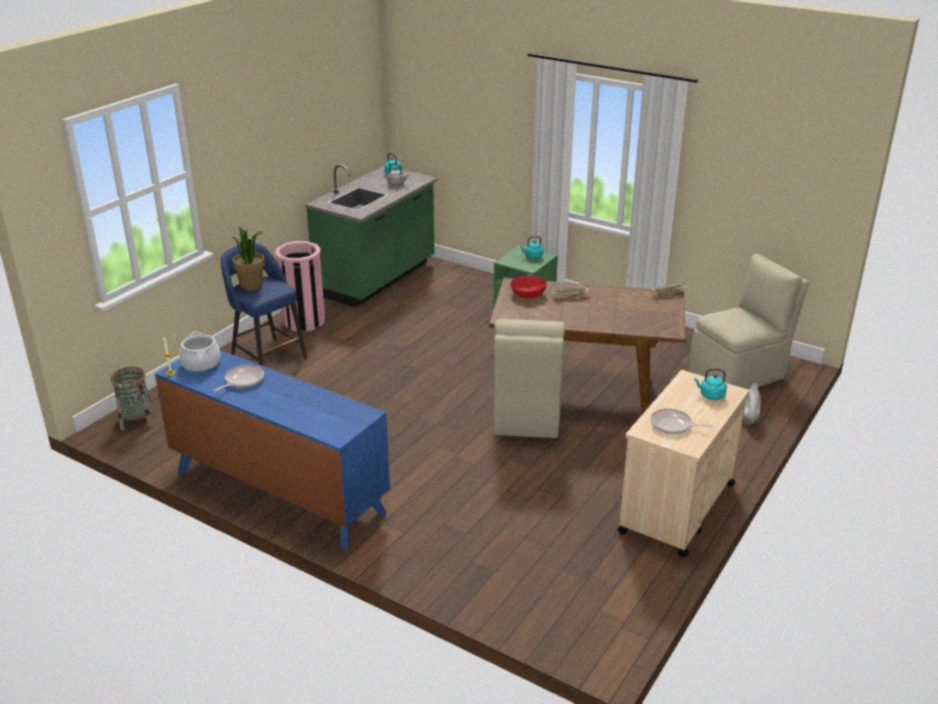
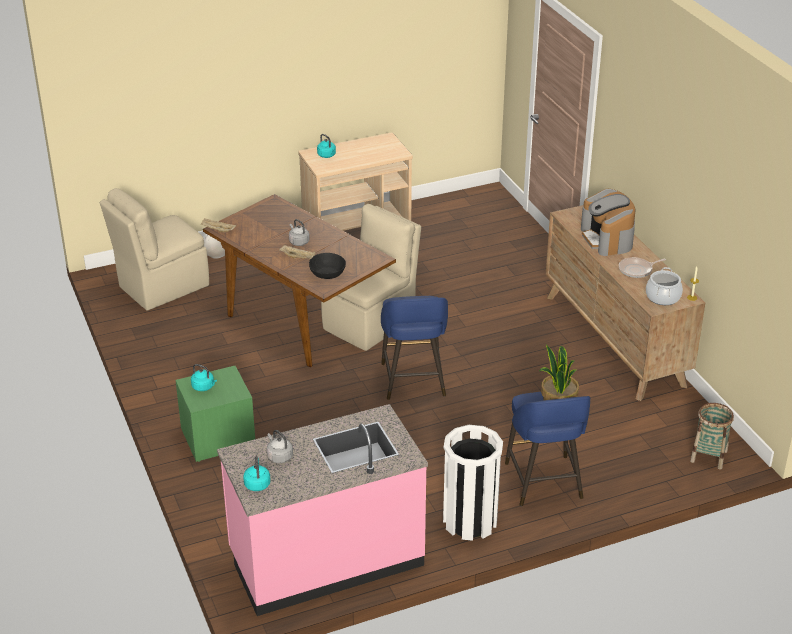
camera: 145 degrees left, 5 degrees up
(278, 492) = (614, 340): blue dresser -> brown dresser
(296, 403) = (607, 239): none -> coffee machine
(304, 321) = (470, 521): pink trash can -> white trash can
(377, 279) = (326, 559): green counter -> pink counter
(433, 384) = (413, 381): none -> blue stool
(528, 294) = (327, 273): red bowl -> black bowl
(590, 307) = (298, 242): none -> grey kettle
(673, 425) = (378, 149): frying pan -> none
(738, 374) = (161, 287): beige chair -> beige chair turned 45 degrees counterclockwise

